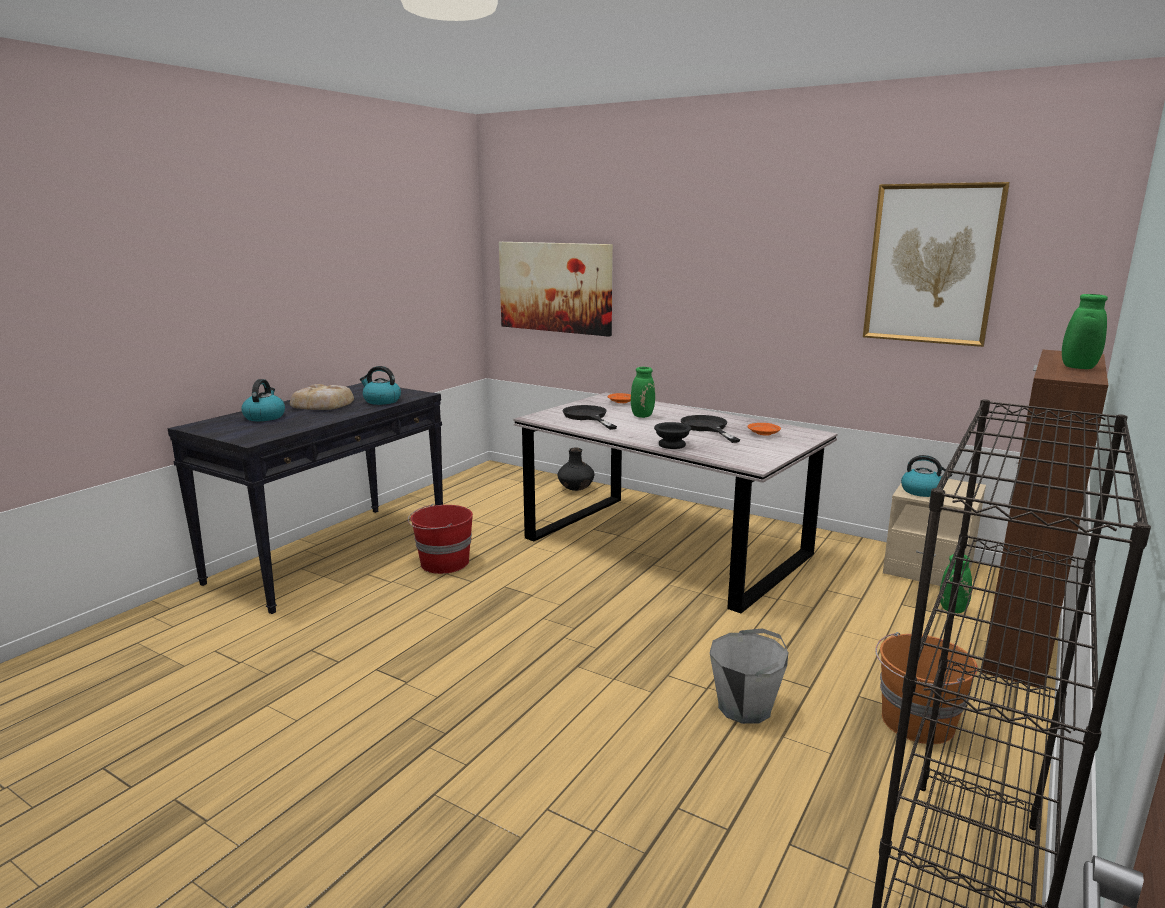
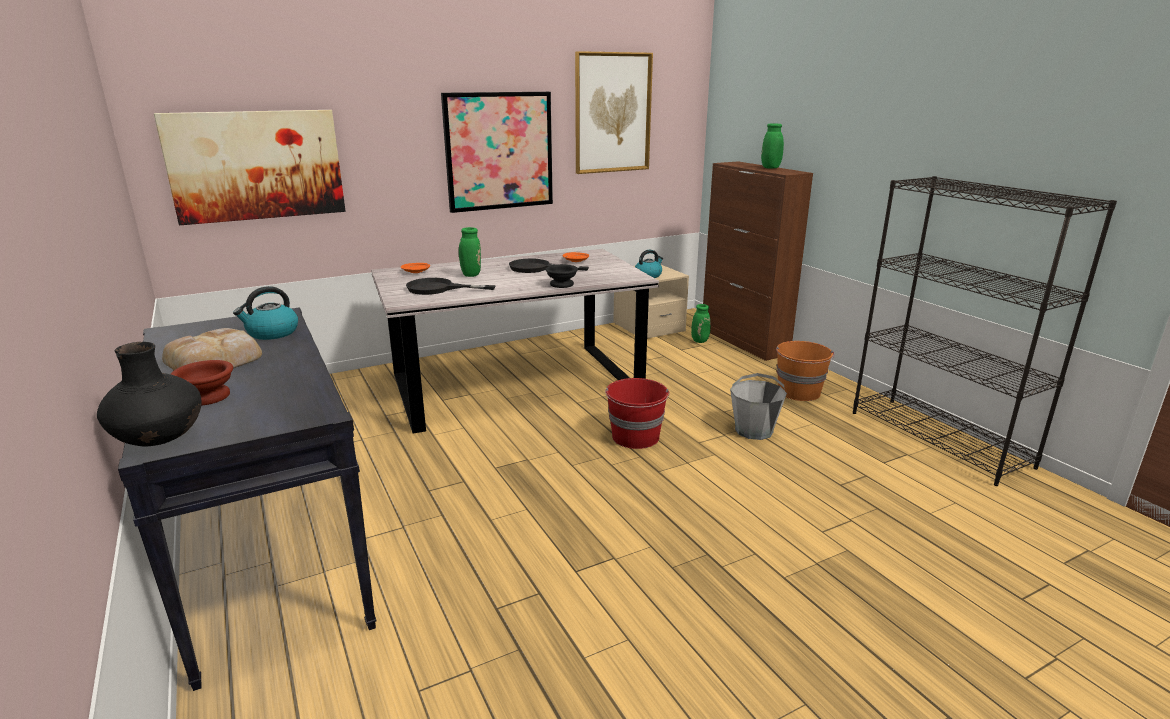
camera: 60 degrees left, 5 degrees up
(264, 417) = (207, 397): kettle -> brown bowl
(443, 563) = (404, 487): red bucket -> red bucket (635, 437)
(576, 489) = (346, 382): black vase -> black vase (159, 440)
(766, 298) = (499, 151): none -> picture

